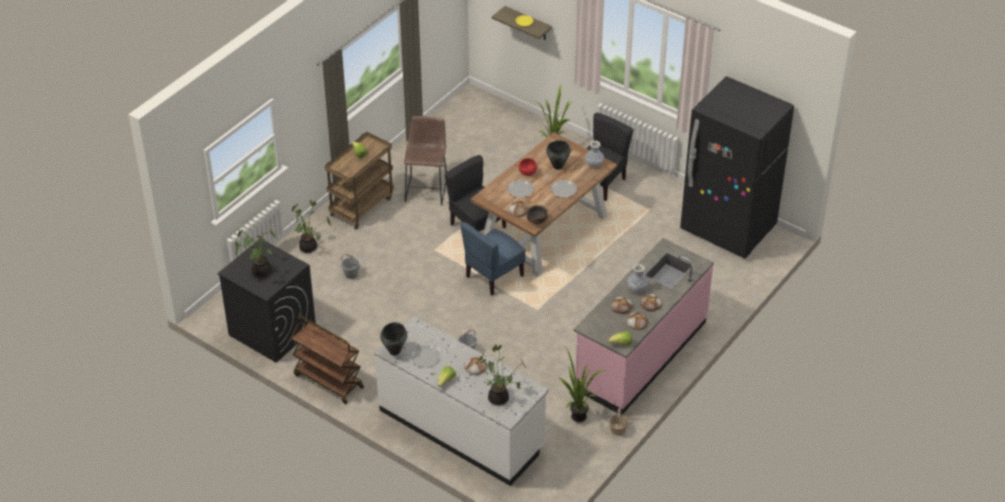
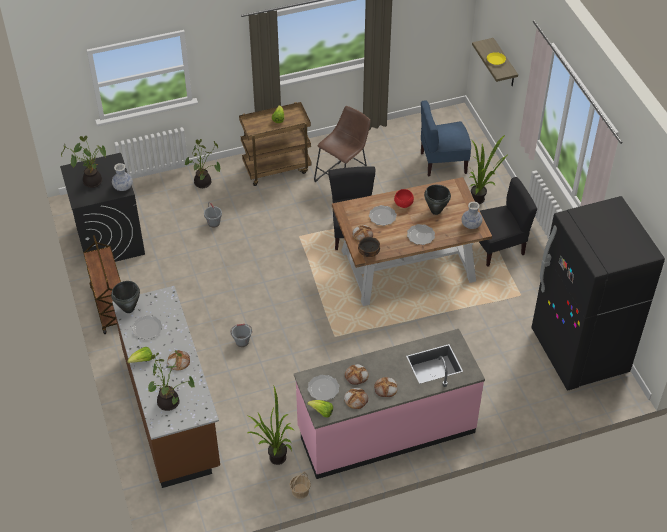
camera: 35 degrees right, 5 degrees up
(462, 428) = (172, 410): white counter -> brown counter
(493, 276) = (326, 285): blue chair -> blue chair (443, 162)
(606, 328) = (323, 389): none -> plate
(637, 288) = (387, 365): vase -> vase (123, 187)

